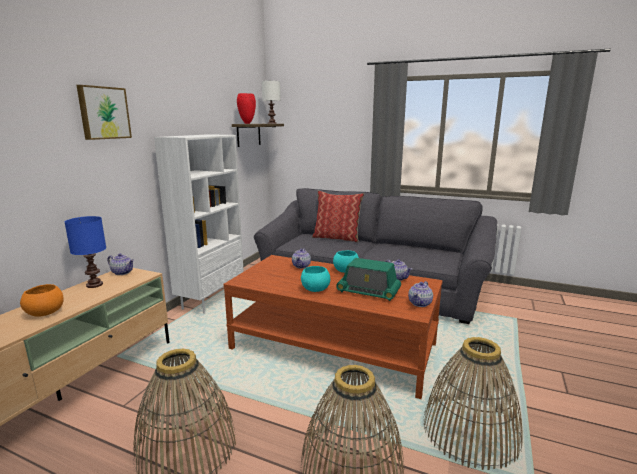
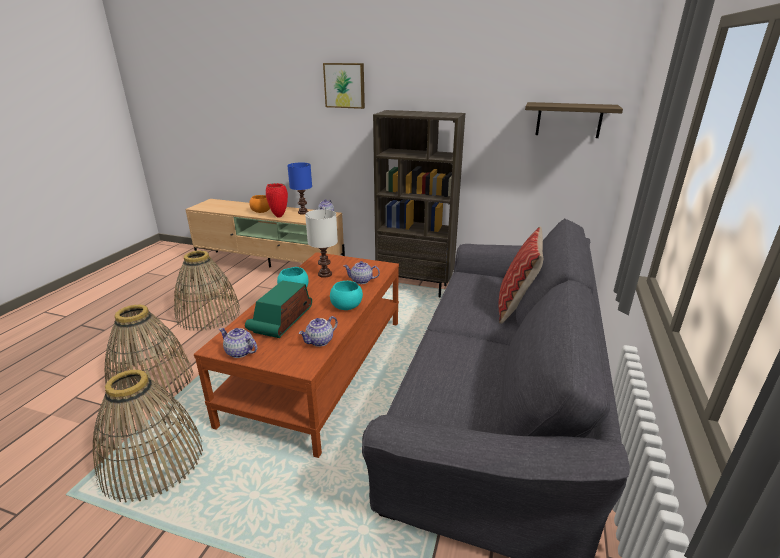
camera: 85 degrees right, 10 degrees up
(211, 299) = (415, 287): white bookcase -> brown bookcase
(247, 123) = (538, 103): red vase -> red vase (279, 216)
(271, 123) = (605, 106): white table lamp -> white table lamp (324, 274)

